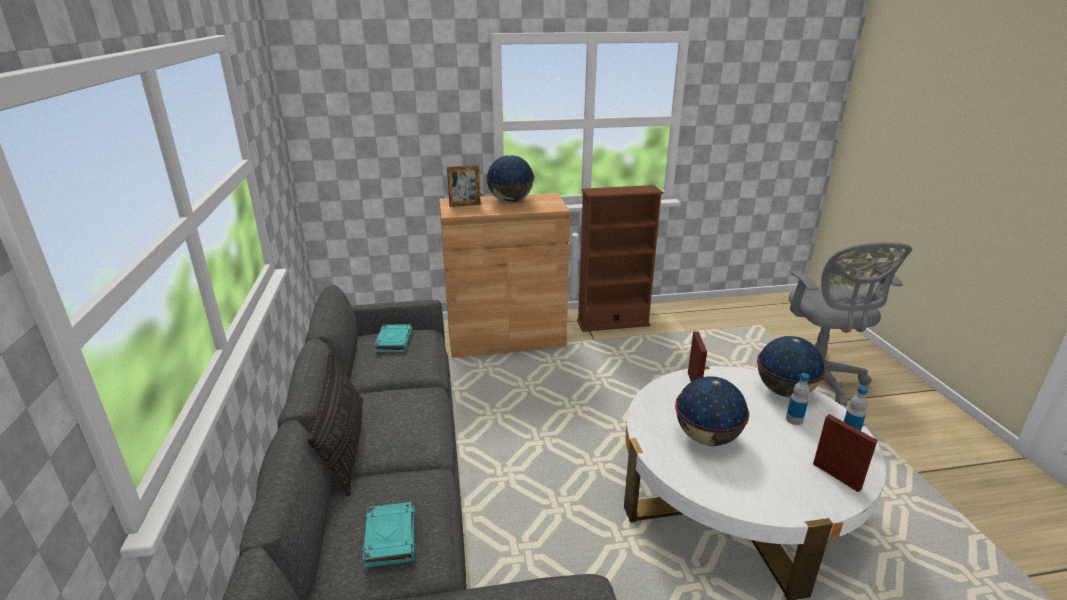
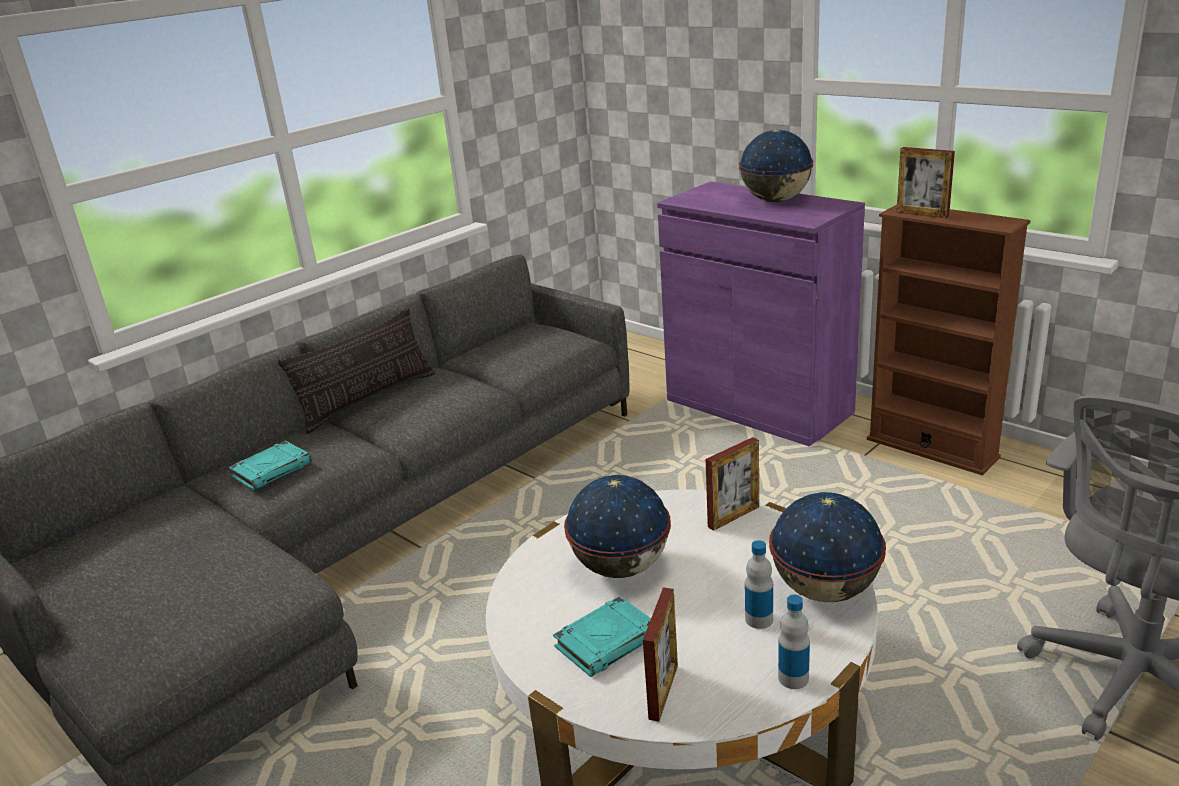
camera: 55 degrees right, 0 degrees up
(394, 341) = (540, 336): turquoise book -> turquoise book (607, 641)
(465, 205) = (716, 193): picture frame -> picture frame (922, 214)
(506, 338) = (758, 406): brown cabinet -> purple cabinet

